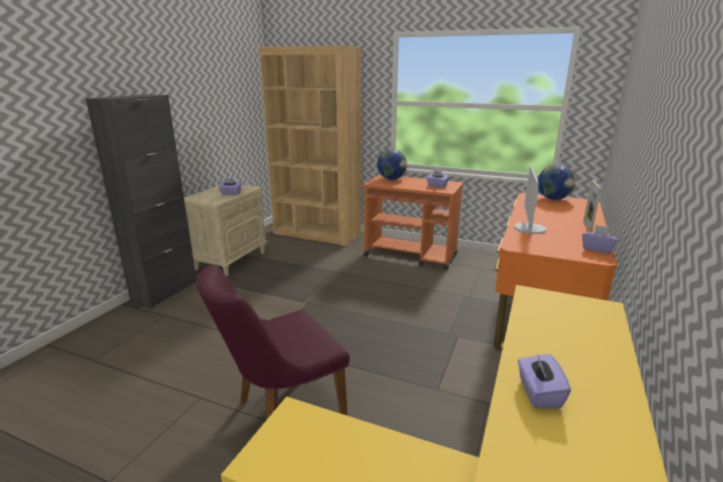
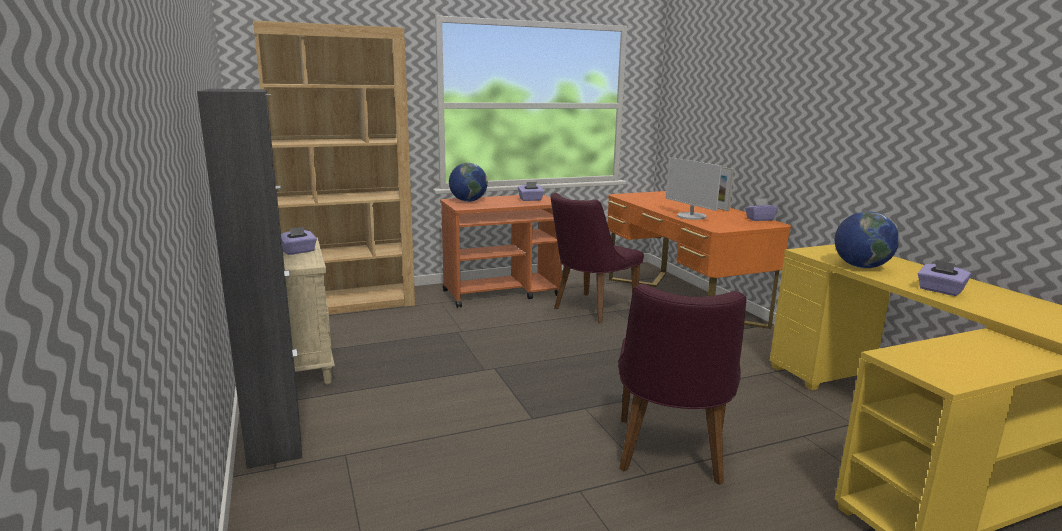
camera: 45 degrees left, 5 degrees down
(446, 288) = (589, 310): none -> purple chair
(553, 199) = (643, 194): globe -> globe (861, 267)

